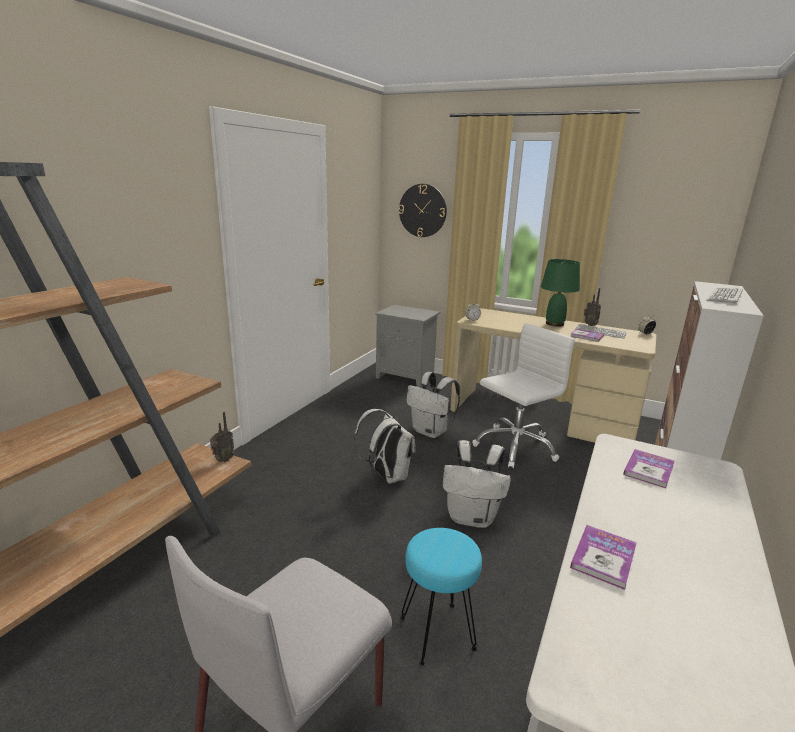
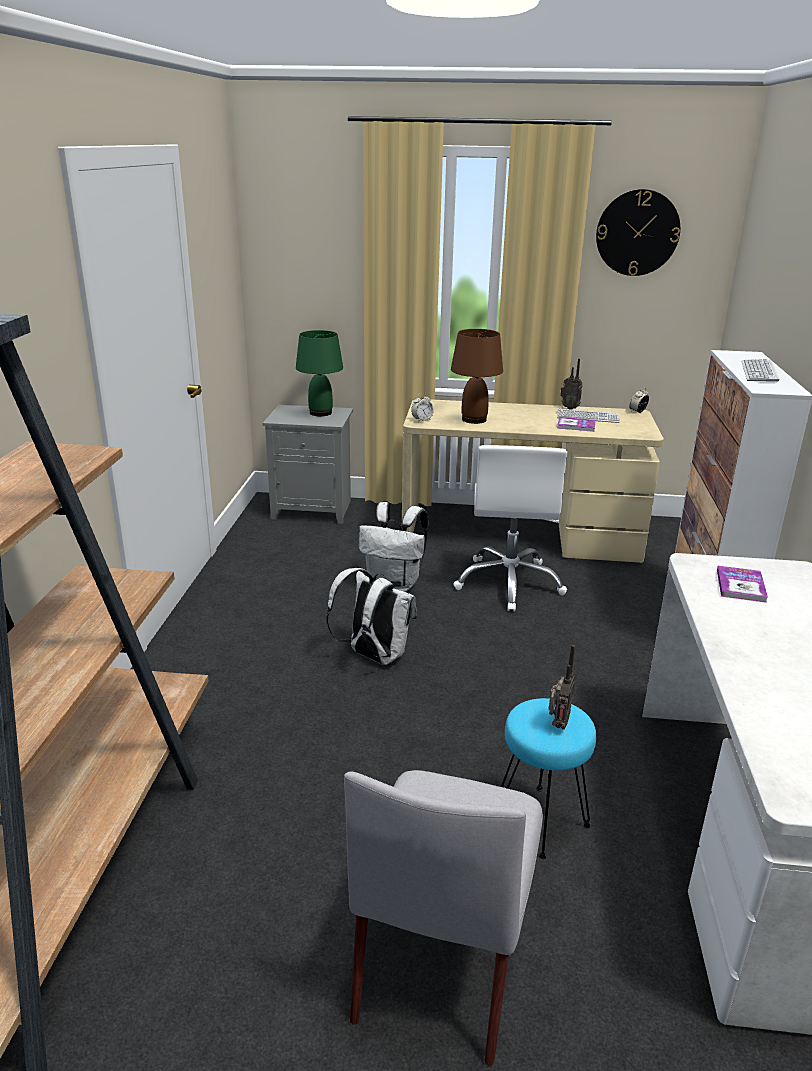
camera: 20 degrees left, 5 degrees up
(222, 460) = (166, 682): radio -> radio (557, 725)
(422, 210) = (312, 260): wall clock -> wall clock (637, 233)
(472, 518) = (507, 684): white backpack -> none
(510, 324) = (474, 419): none -> brown table lamp
(515, 446) = (509, 583): white office chair -> white office chair turned 150 degrees clockwise
(555, 324) = (527, 412): green table lamp -> green table lamp (321, 413)
(603, 557) = (755, 684): book -> none

